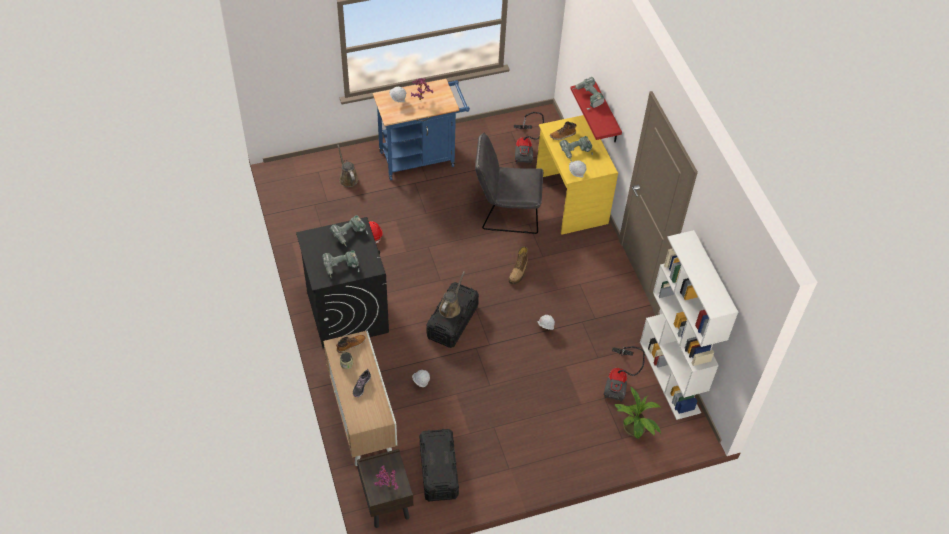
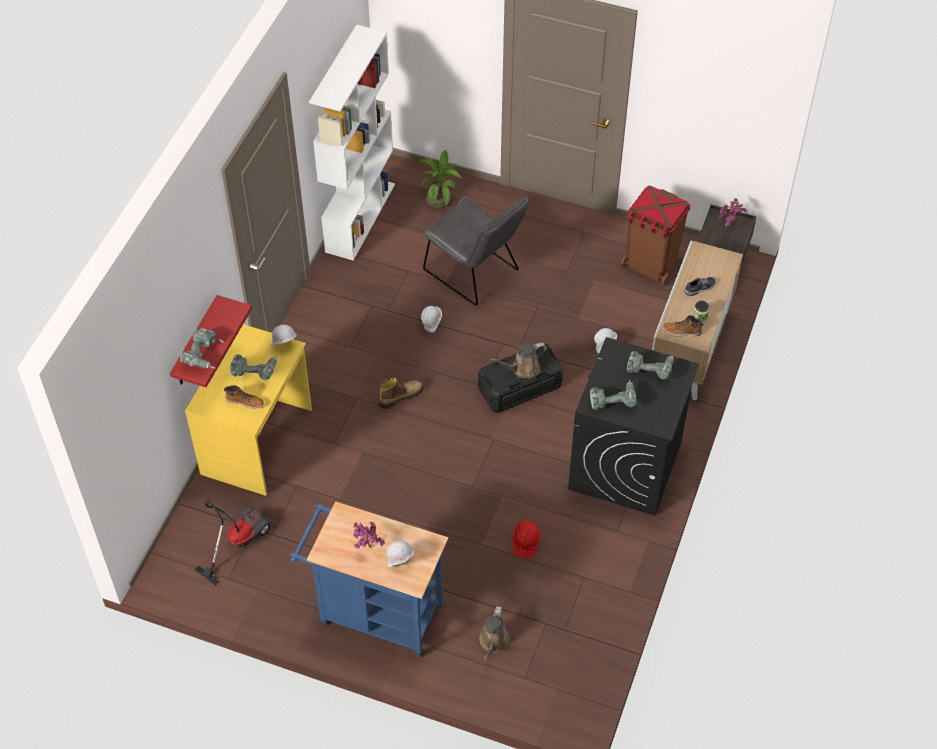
camera: 140 degrees left, 0 degrees up
(438, 471) = (650, 266): black storage box -> brown trash can
(506, 212) = (345, 473): grey chair -> grey chair (476, 273)
(619, 380) = (410, 241): vacuum cleaner -> none

